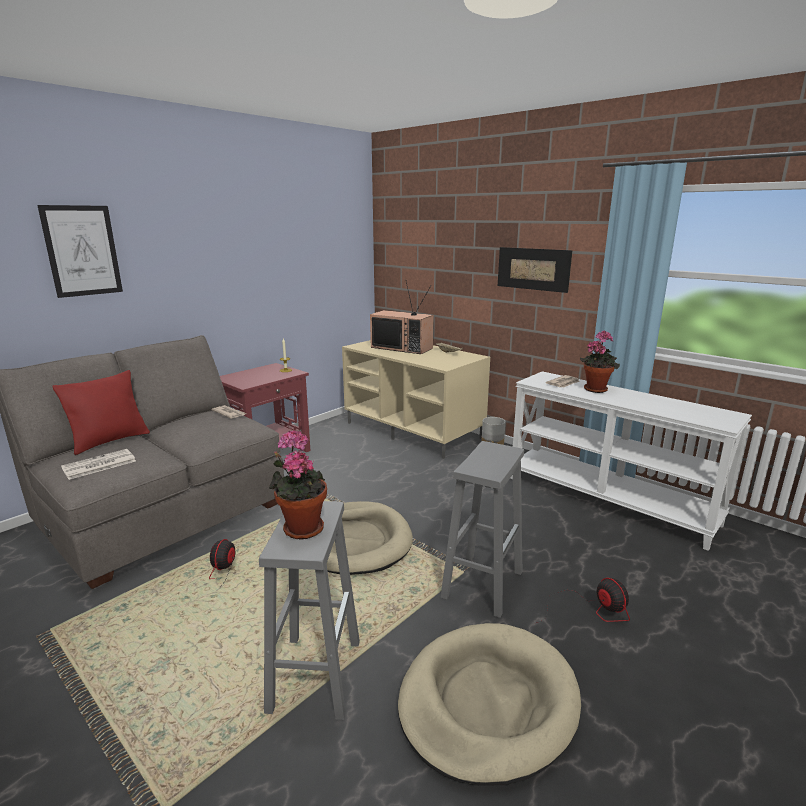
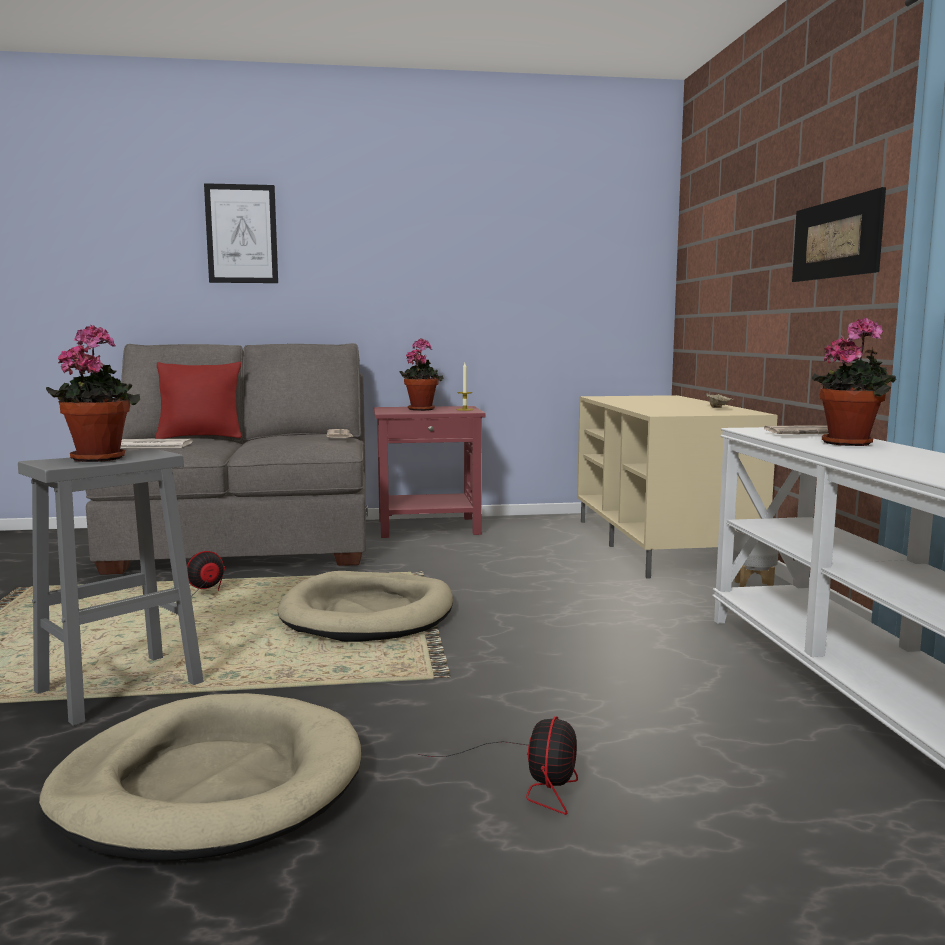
camera: 40 degrees right, 10 degrees down
(255, 375) = (421, 409): none -> potted plant
(403, 347) = (661, 401): television -> none
(482, 583) = (436, 696): grey stool -> none

